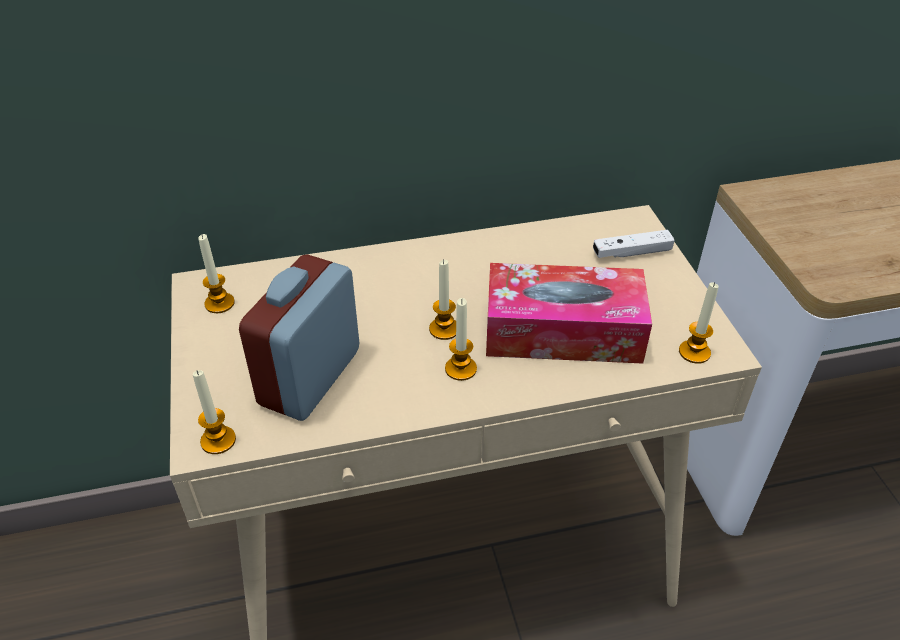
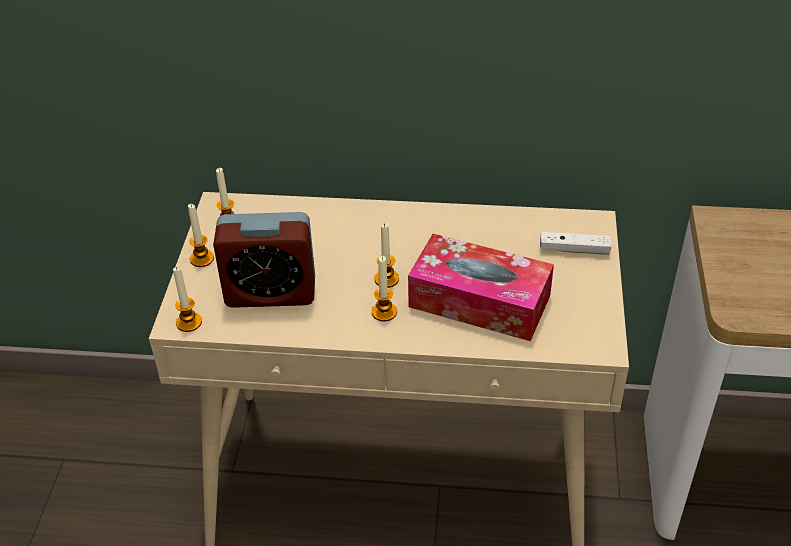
camera: 20 degrees right, 0 degrees up
(310, 377) = (270, 293): alarm clock -> alarm clock turned 135 degrees counterclockwise
(694, 352) = (578, 342): candle -> candle (202, 259)

